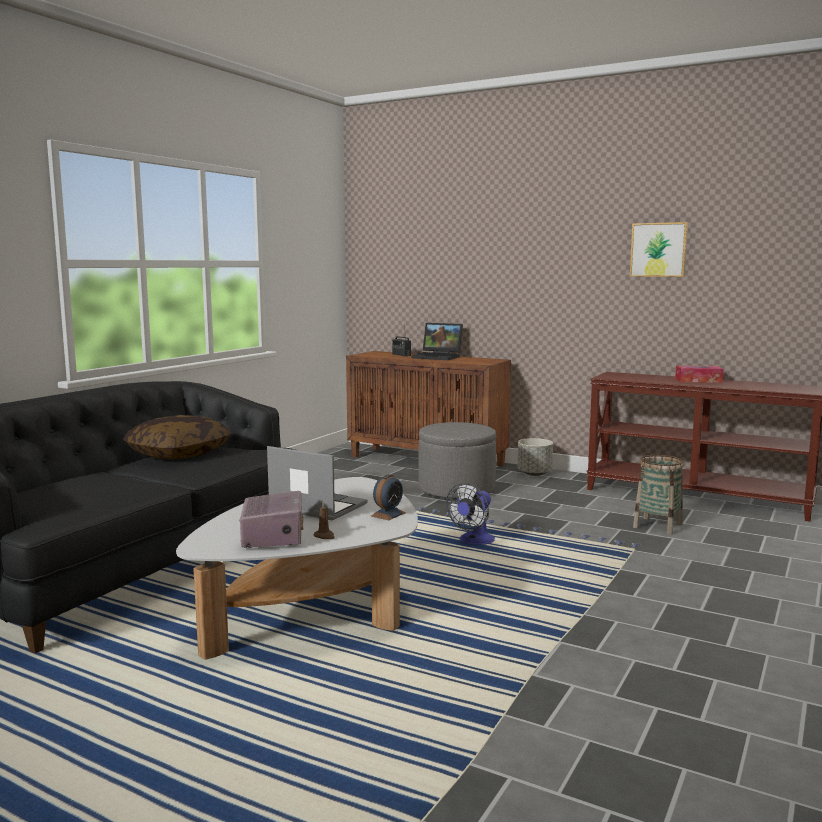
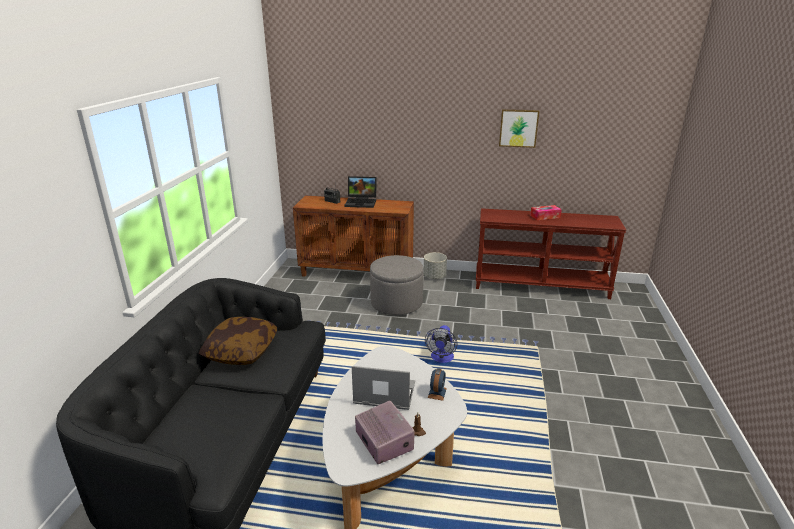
camera: 20 degrees left, 15 degrees up
(657, 526) = (536, 319): basket -> none

